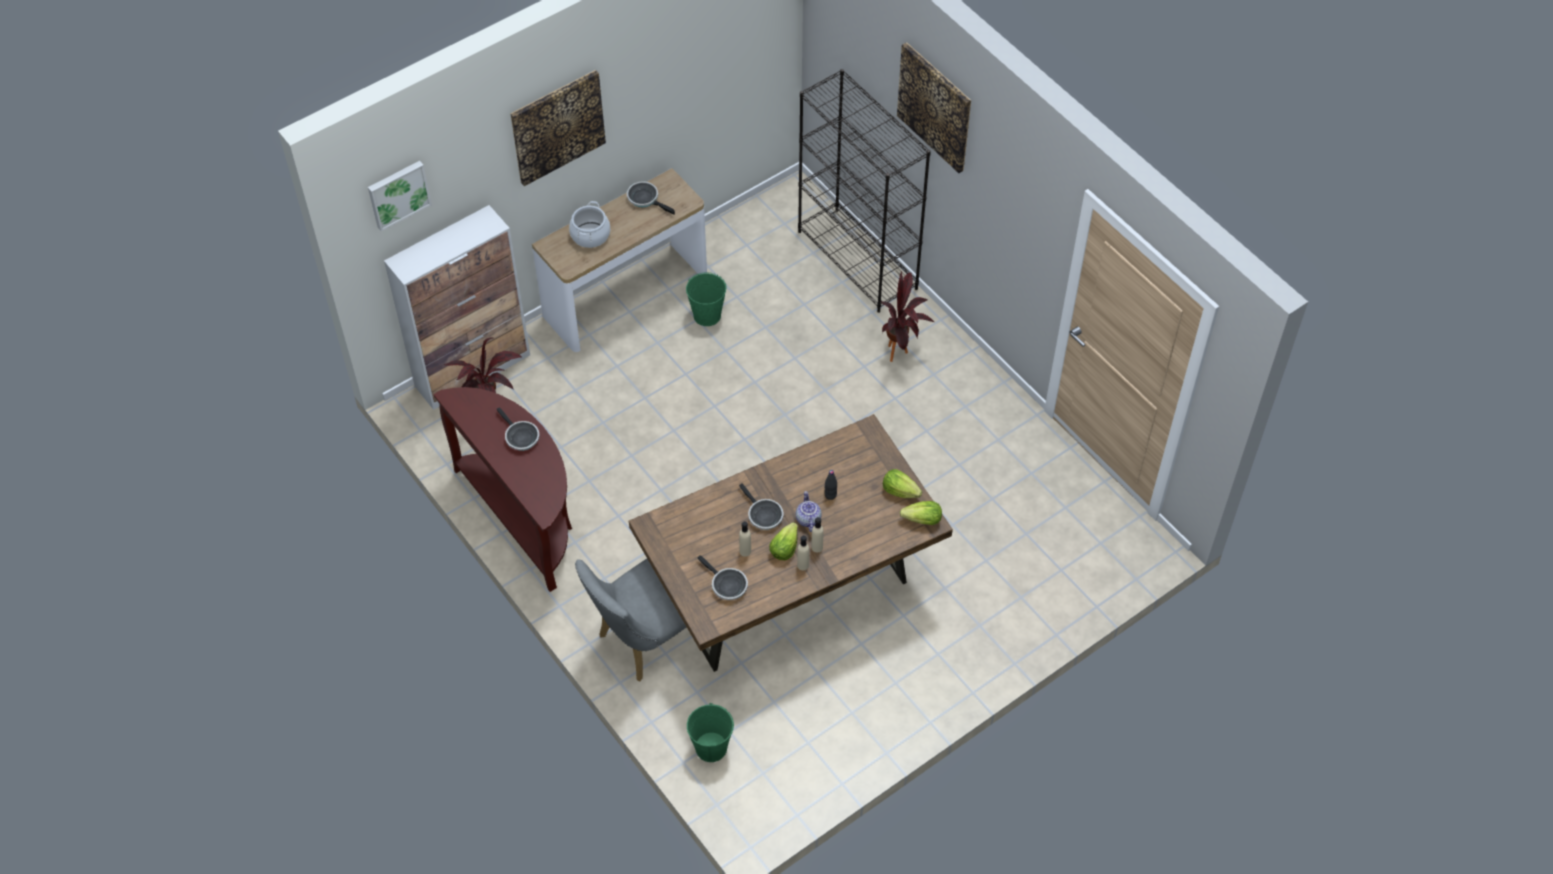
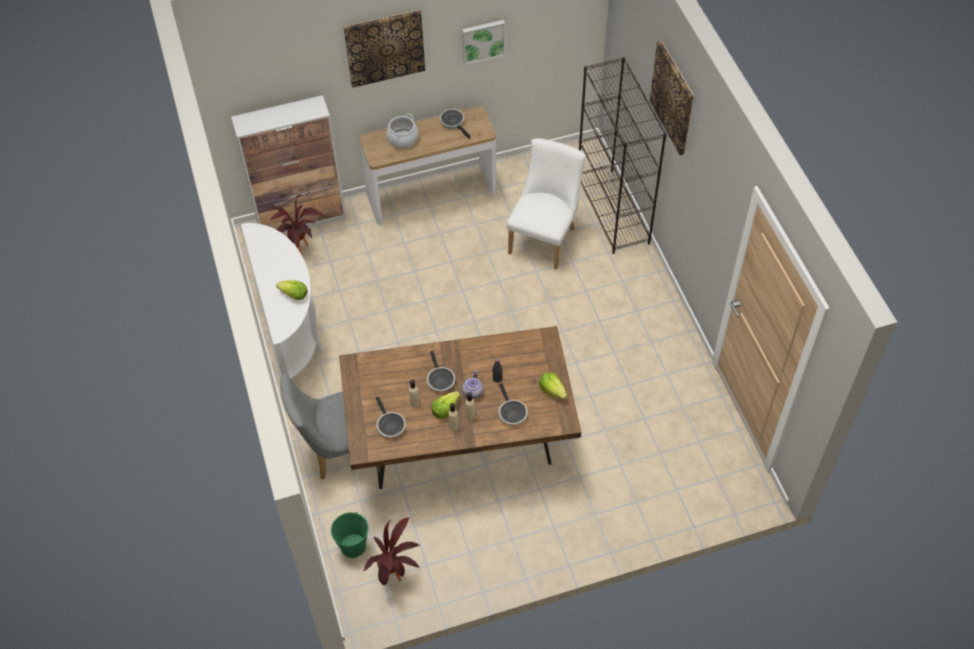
camera: 20 degrees right, 0 degrees up
(398, 194) = (244, 67): picture -> picture (483, 41)
(520, 437) = (287, 272): frying pan -> frying pan (511, 413)
(524, 517) = (291, 334): brown console table -> white console table
(707, 315) = (484, 223): green bucket -> none
(788, 314) = (545, 237): none -> white chair
(901, 351) = (618, 287): potted plant -> potted plant (396, 577)
(922, 520) = (560, 418): lettuce -> lettuce (294, 295)

